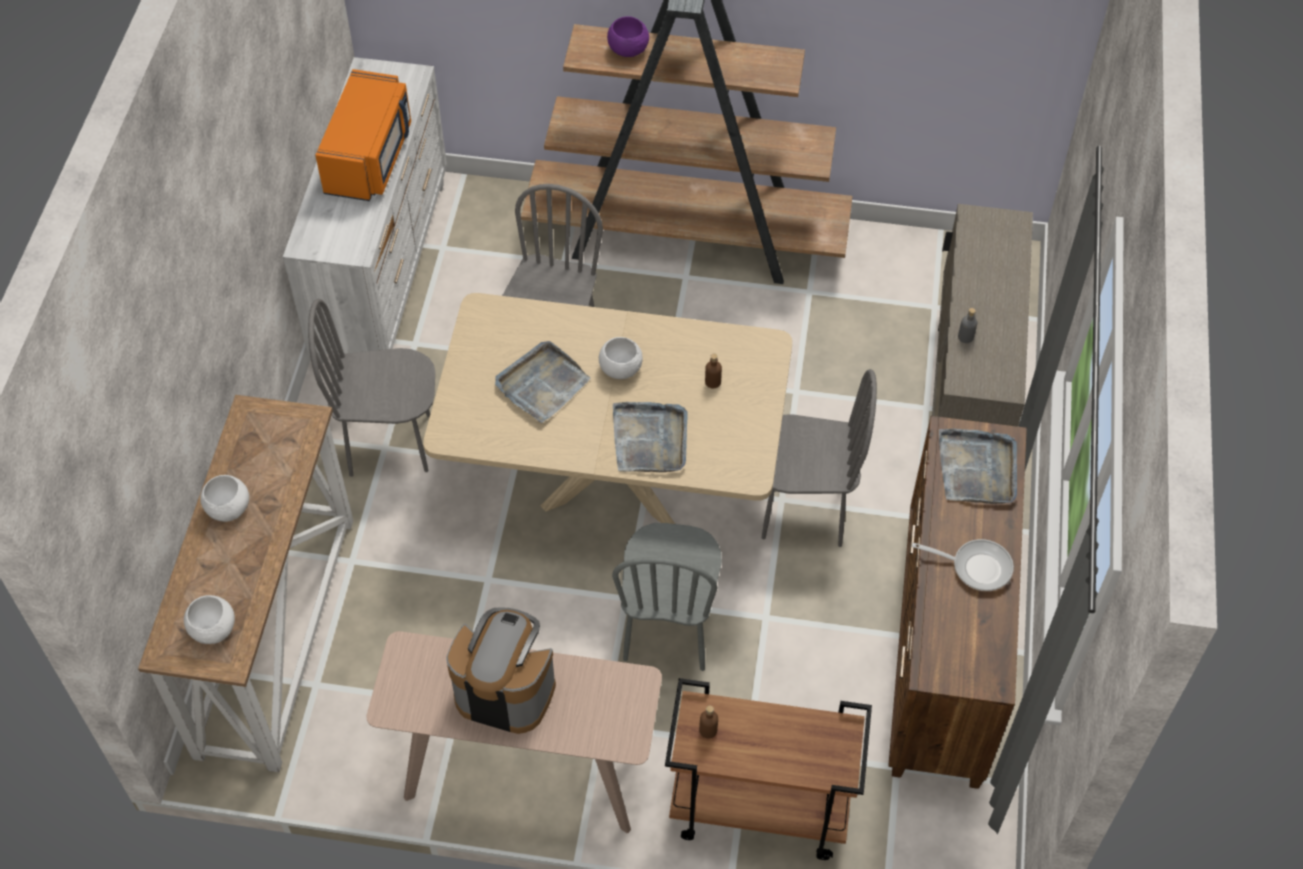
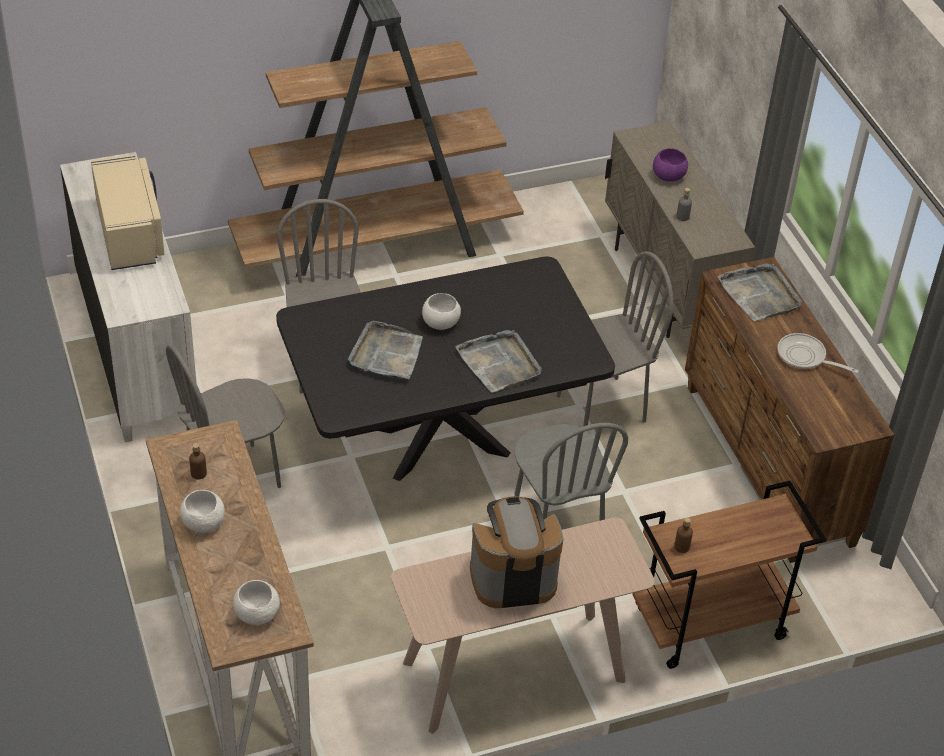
camera: 30 degrees left, 10 degrees down
(370, 158) = (130, 233): orange microwave -> beige microwave
(613, 482) = (440, 440): beige dining table -> black dining table
(627, 50) = (322, 78): purple bowl -> purple bowl (668, 176)
(712, 382) = (518, 308): brown bottle -> brown bottle (198, 473)
(976, 567) = (805, 357): frying pan -> frying pan turned 135 degrees counterclockwise

